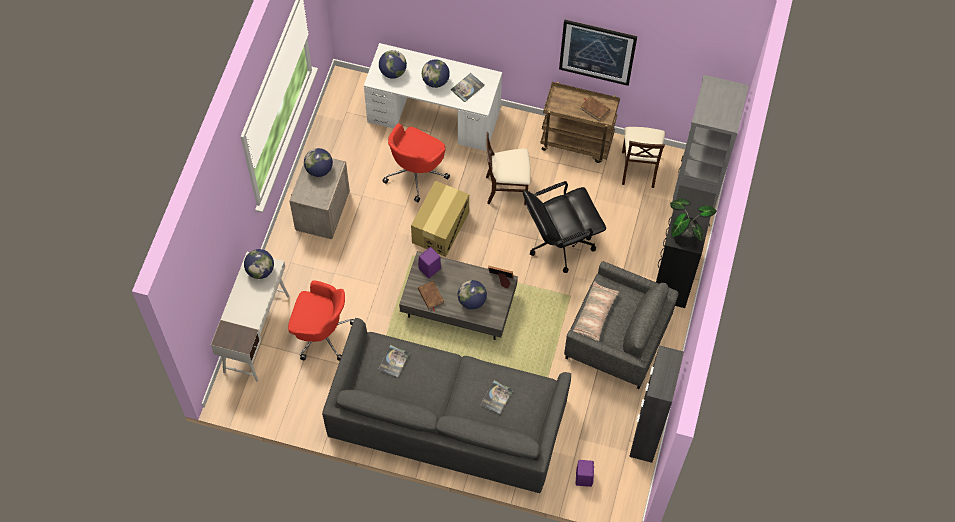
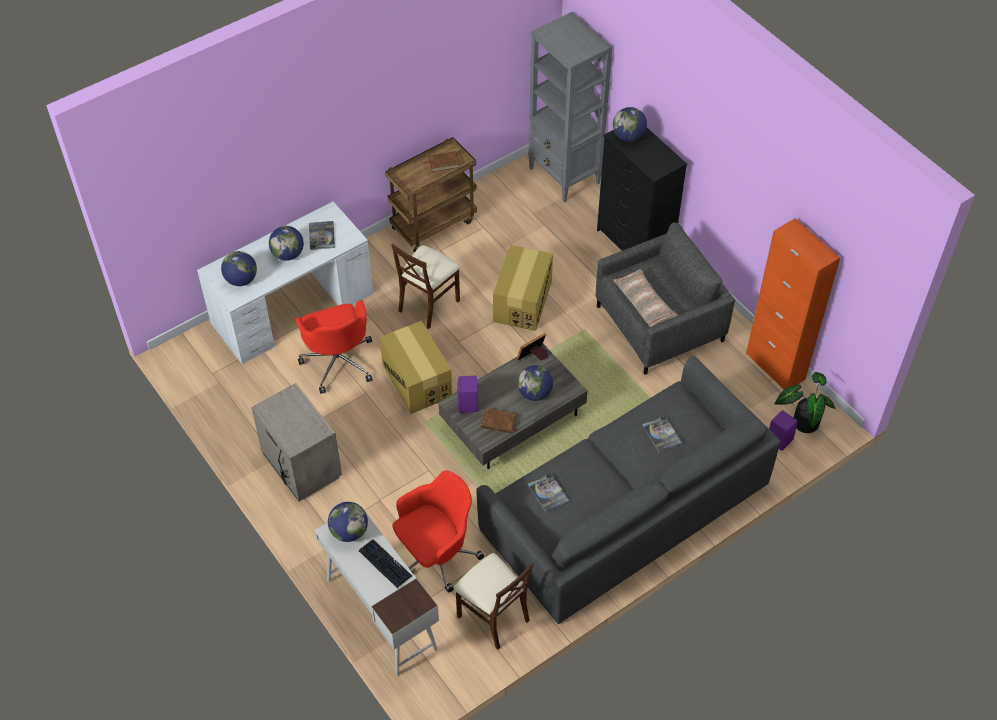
camera: 50 degrees left, 10 degrees down
(254, 306) = (385, 564): none -> keyboard
(319, 169) = (281, 410): globe -> globe (628, 136)
(560, 242) = (522, 301): black office chair -> cardboard box
(597, 52) = (418, 95): picture -> none
(639, 168) = (504, 200): beige chair -> beige chair (493, 616)
(646, 436) = (775, 366): black cabinet -> orange cabinet
(684, 234) = (656, 162): potted plant -> potted plant (803, 421)

